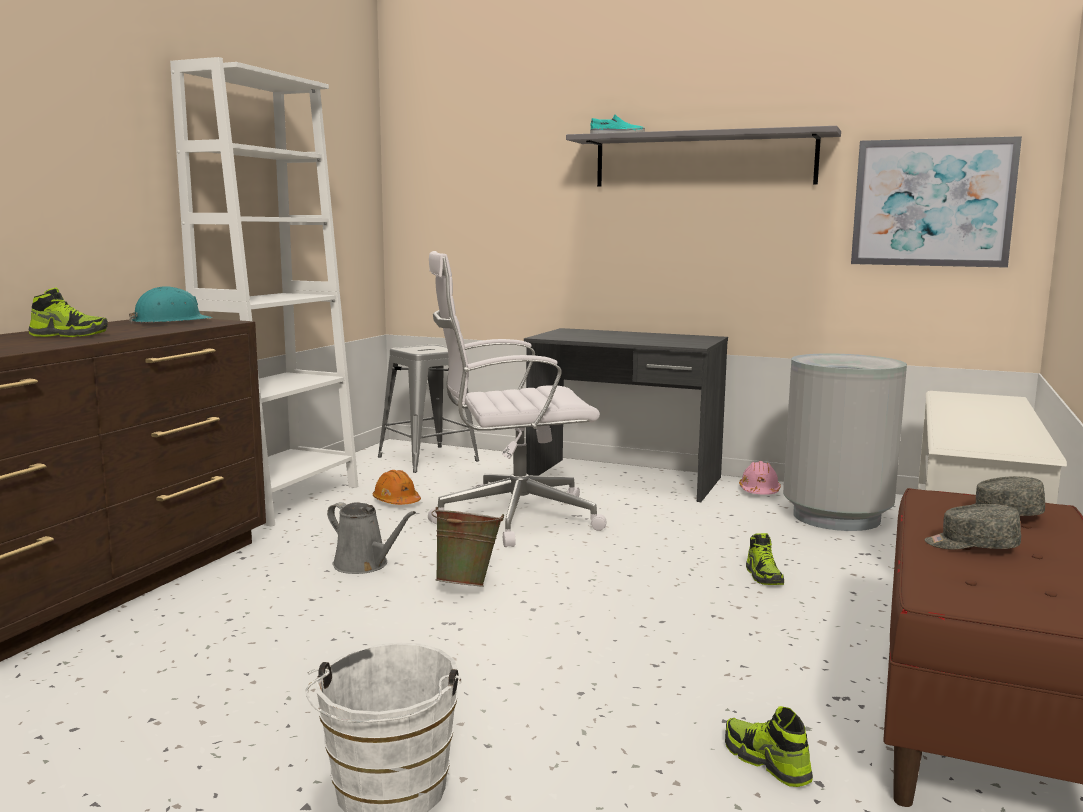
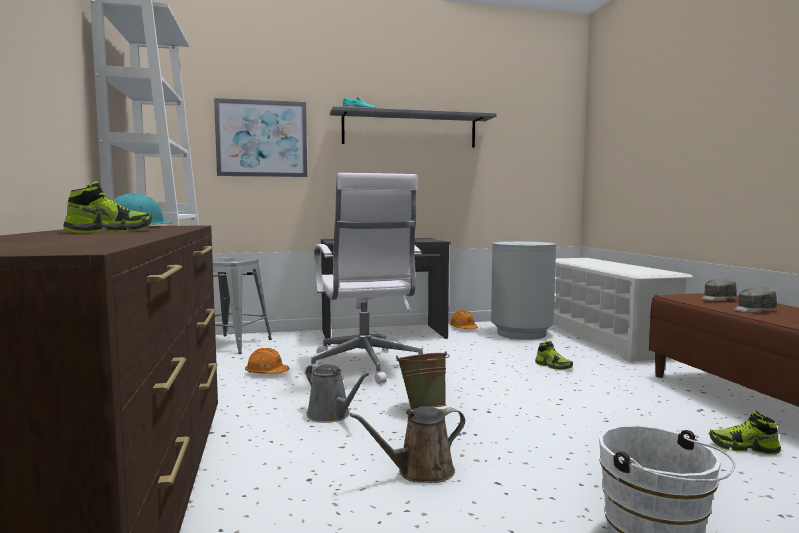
camera: 35 degrees left, 5 degrees down
(327, 646) = (420, 472): none -> brown watering can
(364, 565) = (331, 415): grey watering can -> grey watering can turned 45 degrees clockwise
(512, 518) = (365, 366): white office chair -> white office chair turned 60 degrees counterclockwise
(759, 491) = (463, 328): pink hard hat -> orange hard hat
(932, 203) = (530, 159): picture -> picture (262, 138)

